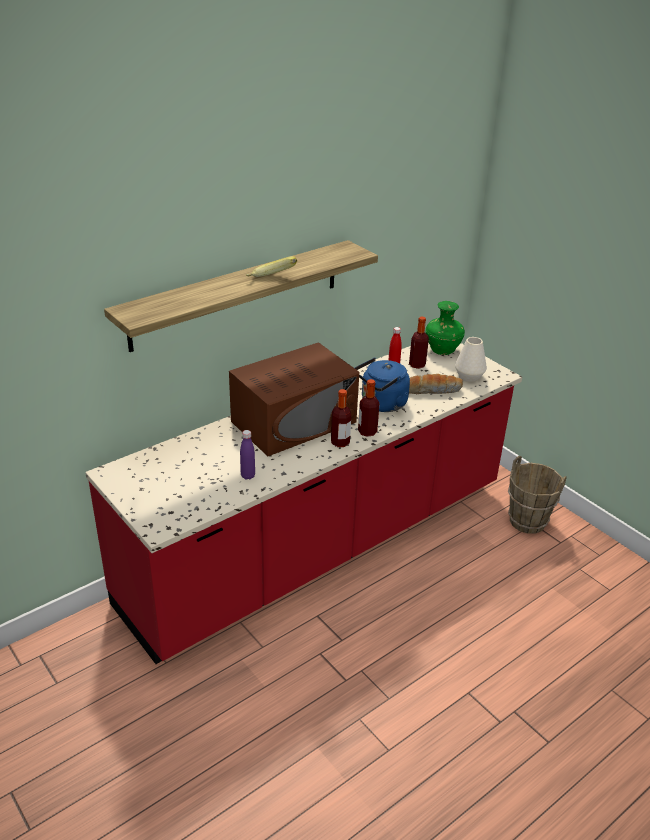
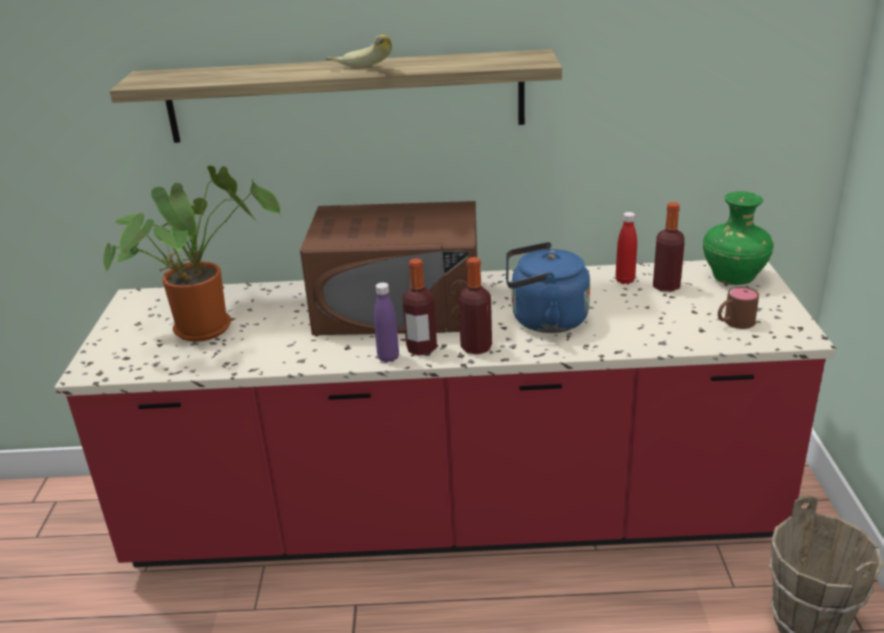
camera: 40 degrees right, 5 degrees down
(193, 473) = (208, 326): none -> potted plant
(248, 476) = (258, 349): purple bottle -> purple bottle (388, 357)
(432, 390) = (647, 324): bread -> none
(469, 377) = (733, 323): white vase -> brown mug

